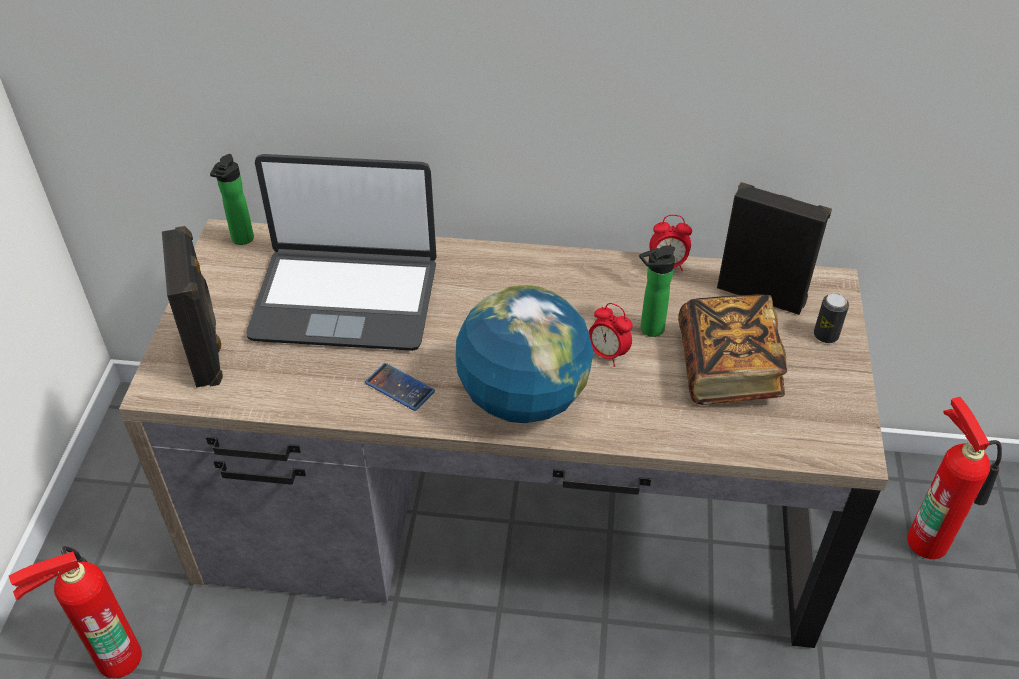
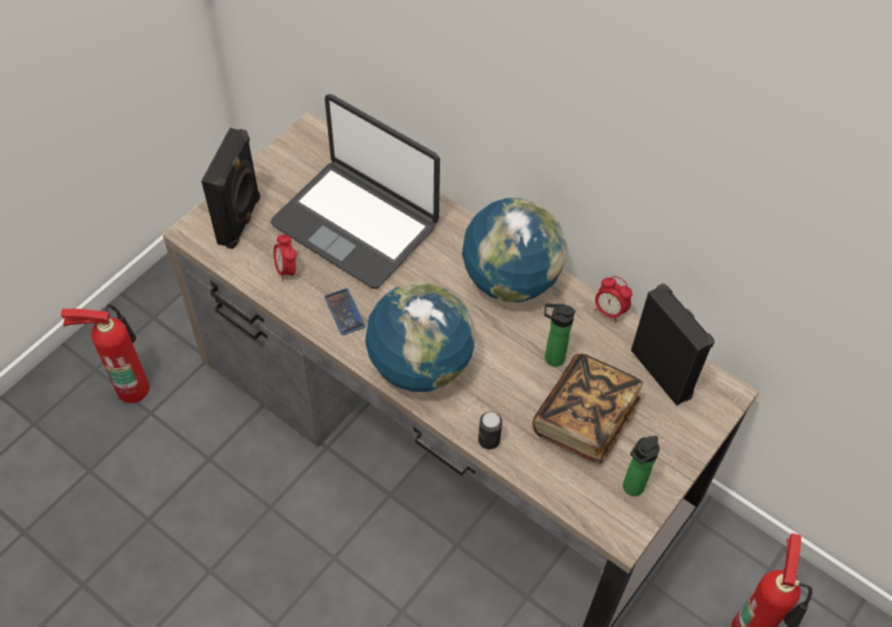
camera: 30 degrees right, 10 degrees up
(241, 240) = (318, 140): bottle -> bottle (631, 489)
(549, 279) = (510, 279): none -> globe
(607, 354) = (505, 361): alarm clock -> alarm clock (287, 270)
(825, 335) = (683, 433): can -> can (489, 440)

